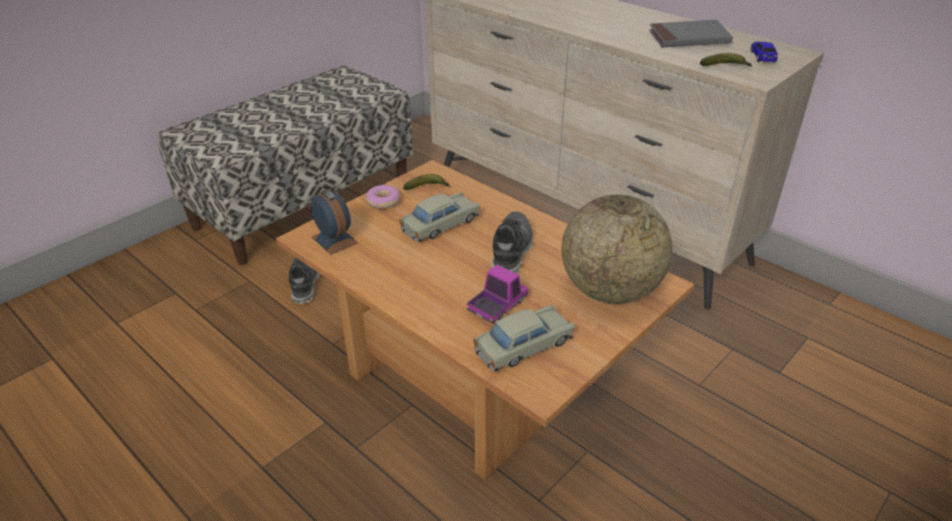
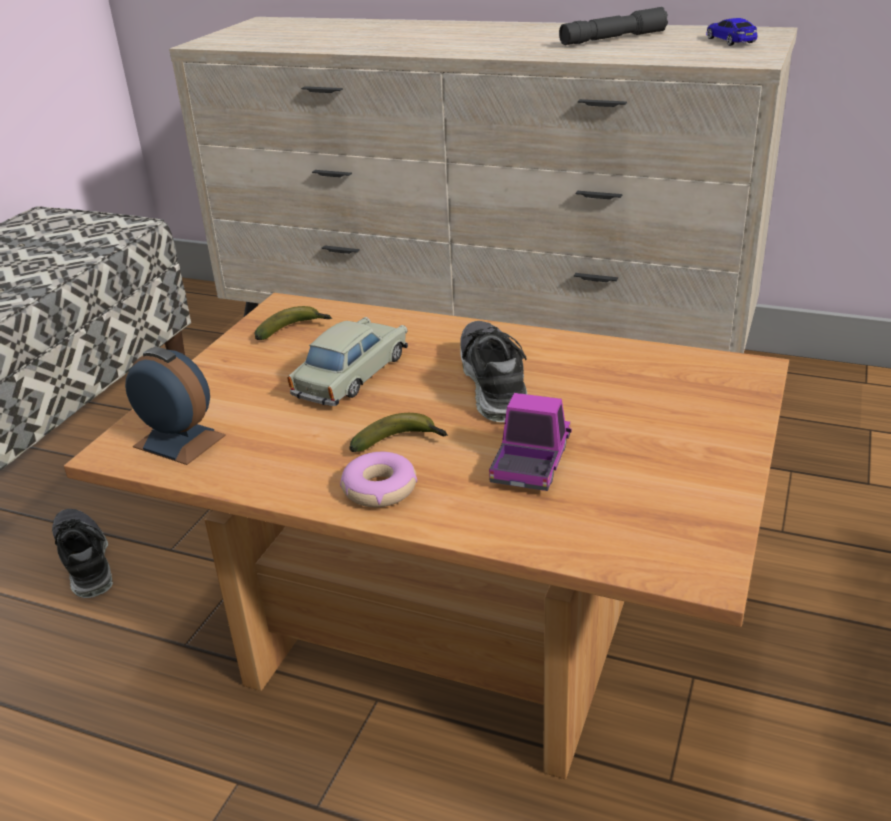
camera: 20 degrees left, 5 degrees down
(383, 201) = (230, 365): donut -> donut (379, 489)
(523, 346) = (618, 511): beige toy car -> none
(610, 291) = (684, 398): globe -> none
(689, 38) = (613, 39): grey book -> grey flashlight
(726, 67) = (697, 56): banana -> banana (401, 442)

